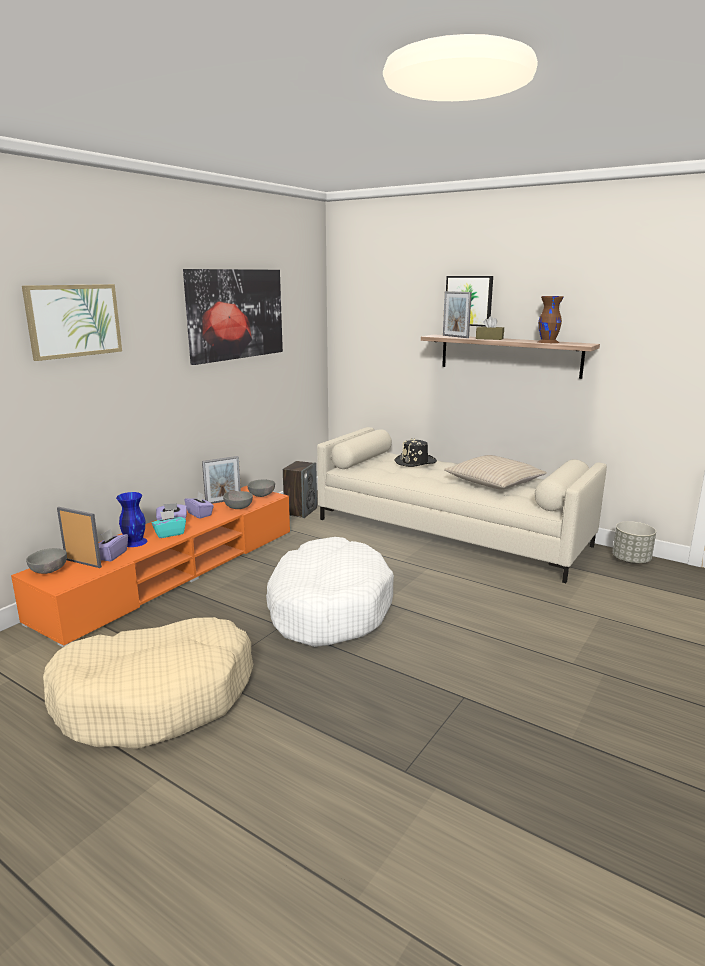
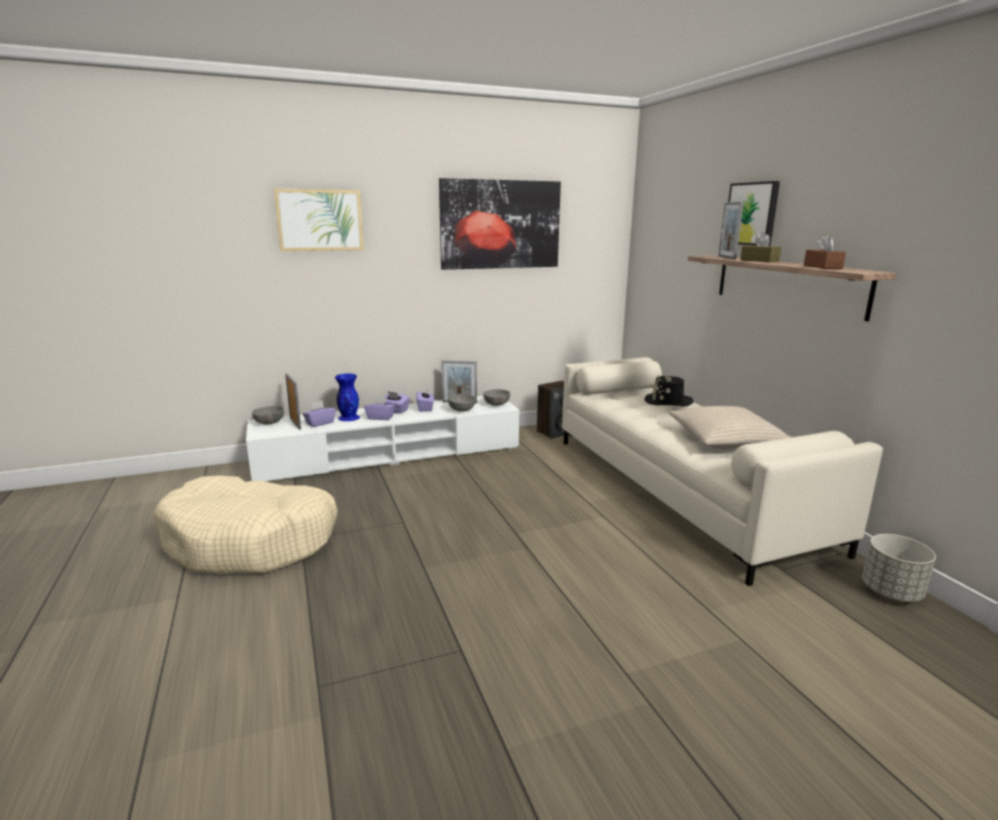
camera: 35 degrees right, 0 degrees up
(169, 534) = (380, 417): turquoise tissue box -> purple tissue box
(176, 572) = (390, 455): orange tv stand -> white tv stand
(328, 607) = (461, 520): white dog bed -> none
(548, 342) = (822, 267): brown vase -> brown tissue box

